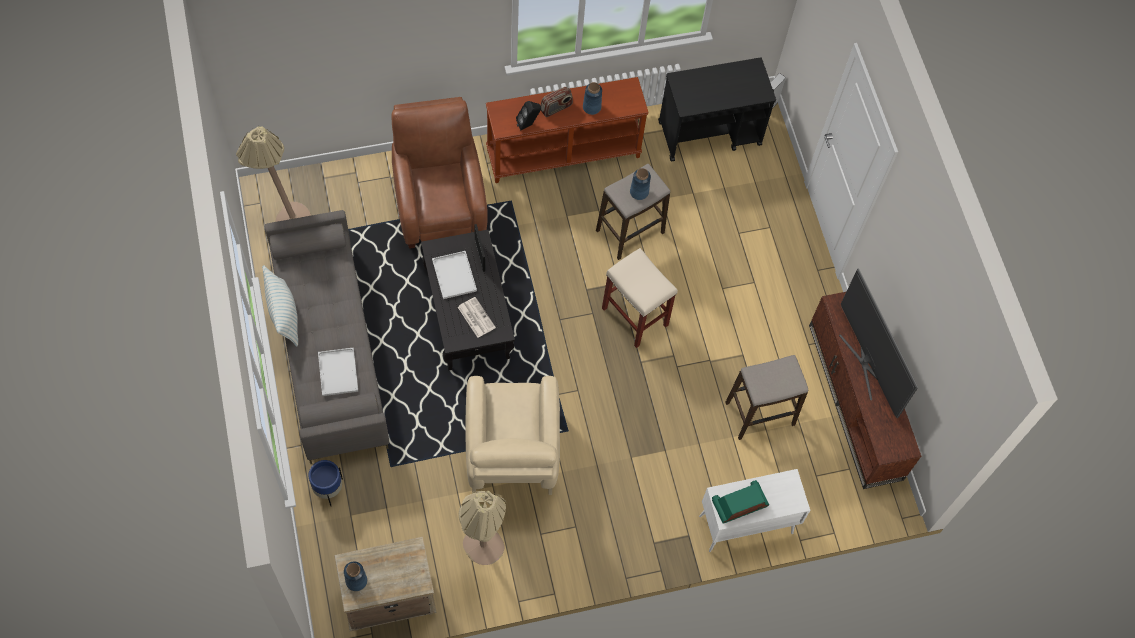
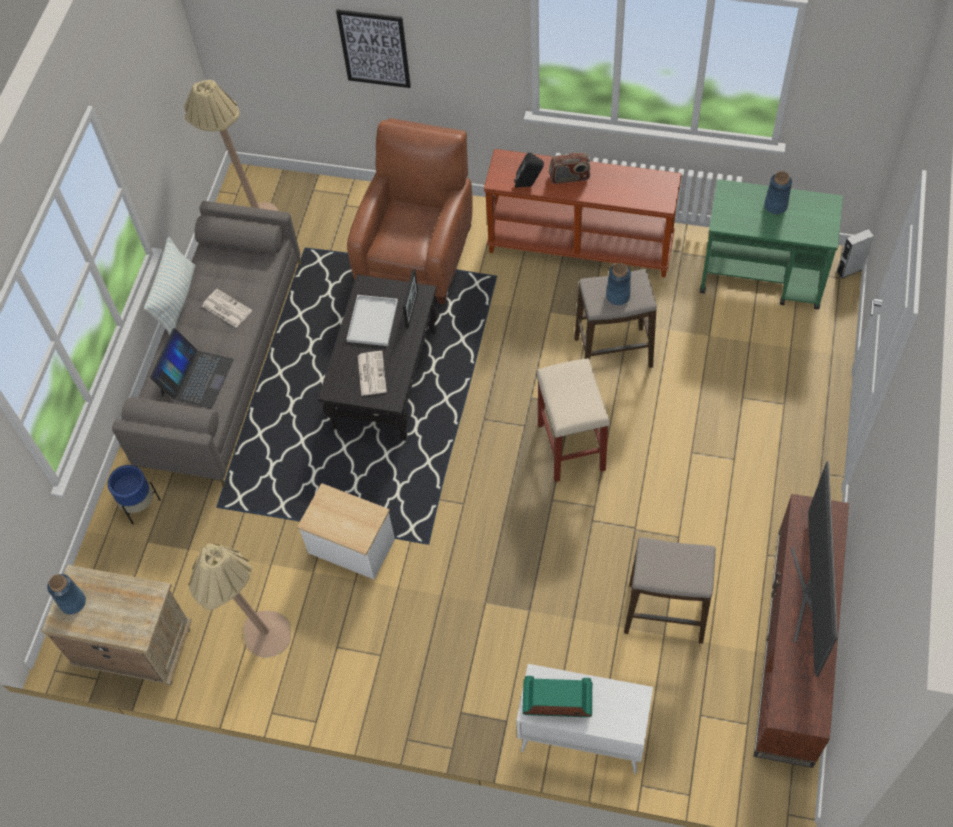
camera: 35 degrees right, 5 degrees down
(329, 306) = (226, 308): none -> newspaper
(337, 371) = (196, 377): white tray -> laptop
(379, 57) = (374, 48): none -> picture
(511, 454) = (352, 545): beige armchair -> side table
(592, 107) = (610, 189): blue vase -> blue vase (775, 206)
(710, 133) = (762, 278): black cart -> green cart

